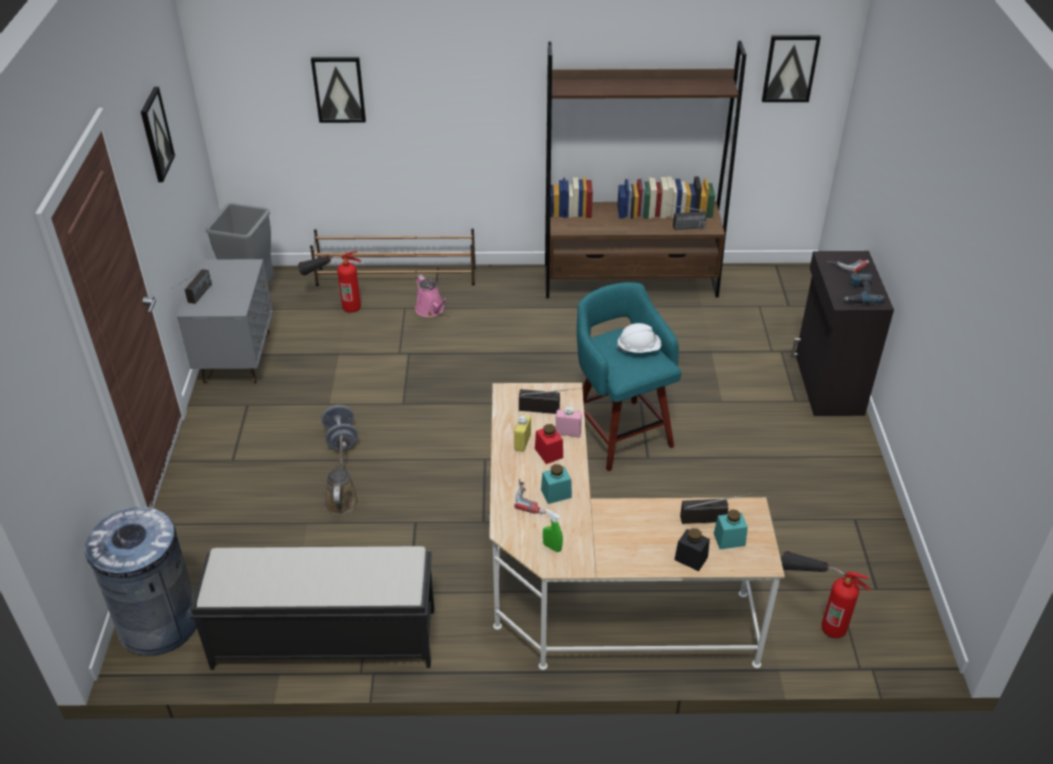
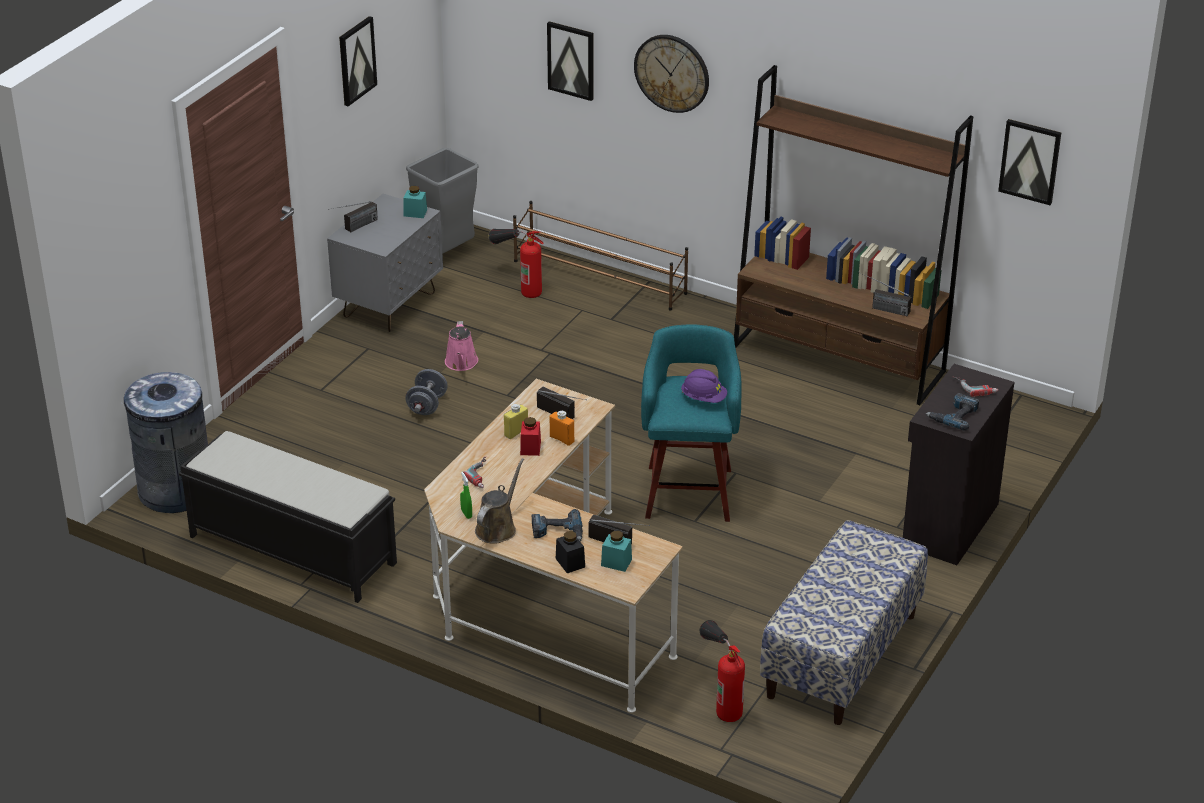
camera: 30 degrees right, 5 degrees down
(342, 498) = (389, 453): brown watering can -> brown watering can (497, 528)
(431, 310) = (606, 320): pink watering can -> pink watering can (461, 363)
(444, 75) = (672, 73): none -> wall clock
(556, 493) = (507, 479): turquoise jar -> turquoise jar (415, 213)
(568, 433) = (562, 439): pink bottle -> orange bottle
(639, 349) = (703, 398): white hard hat -> purple hard hat
(650, 530) = (557, 532): none -> power drill
(864, 531) = (842, 656): none -> bench

